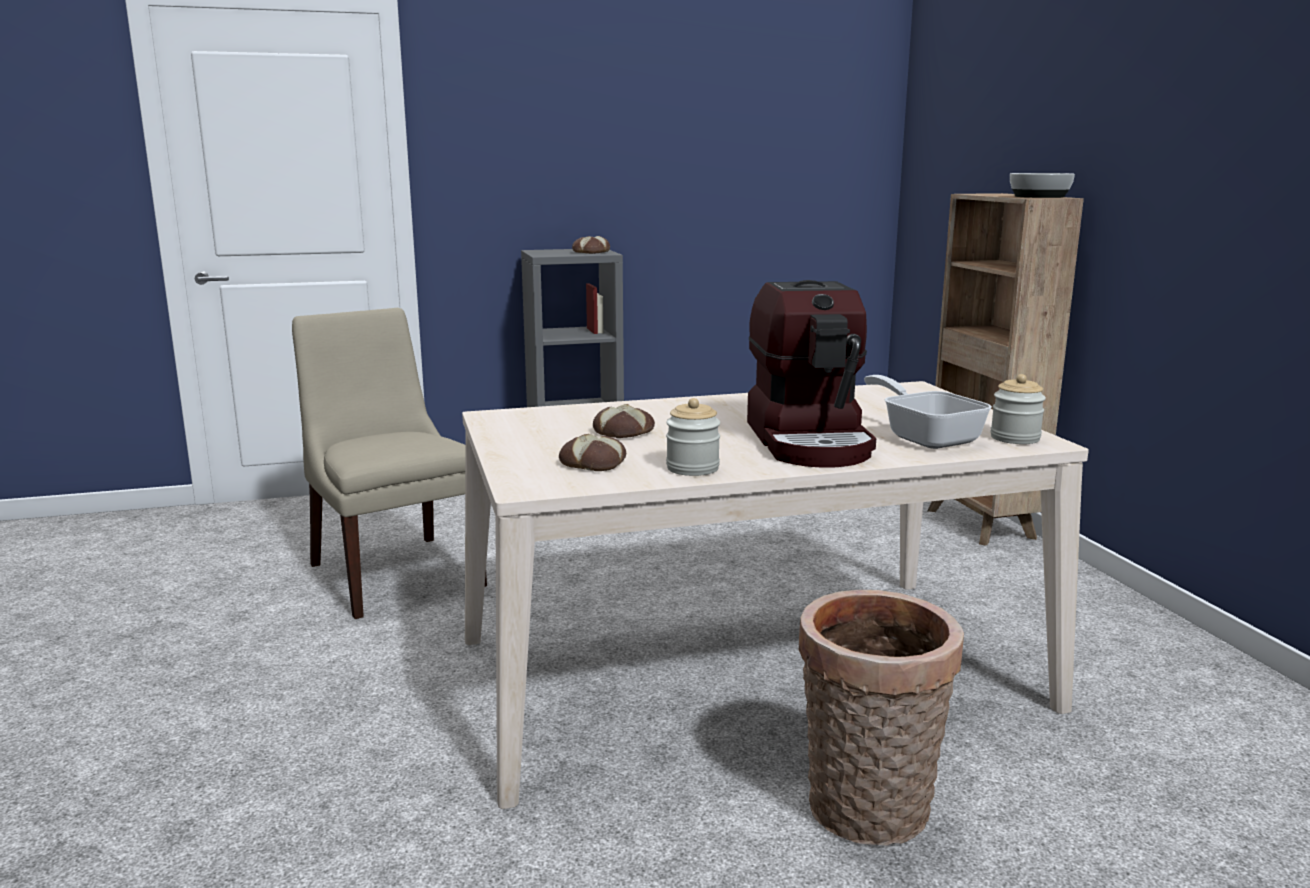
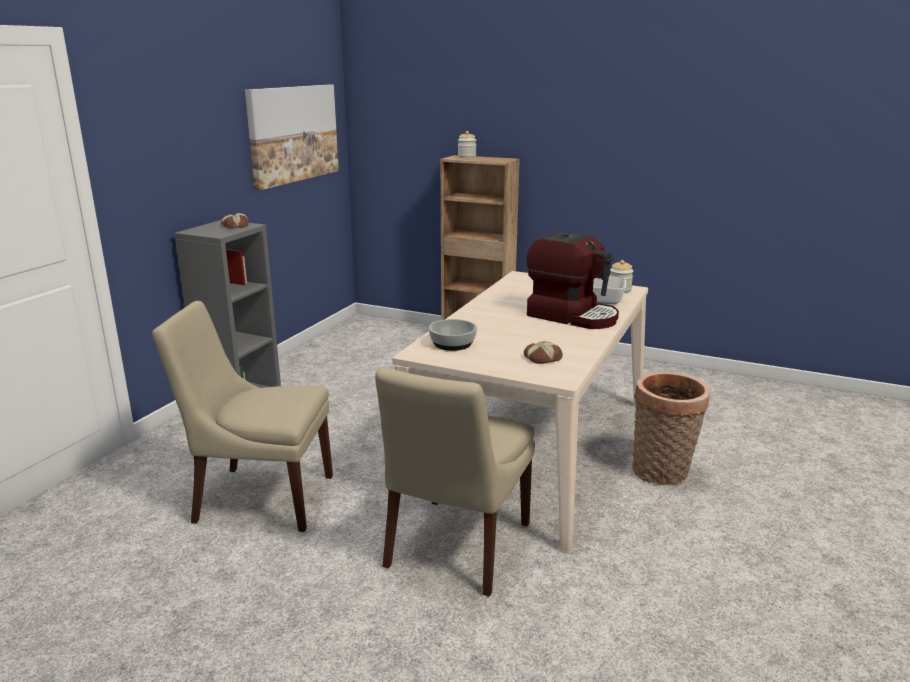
camera: 50 degrees left, 5 degrees up
(419, 717) = (456, 548): none -> beige chair
(624, 432) = (500, 339): bread -> none
(692, 468) = (580, 344): jar -> jar (467, 157)
(772, 151) = (293, 134): none -> picture
(1039, 196) = (499, 159): bowl -> bowl (453, 344)

